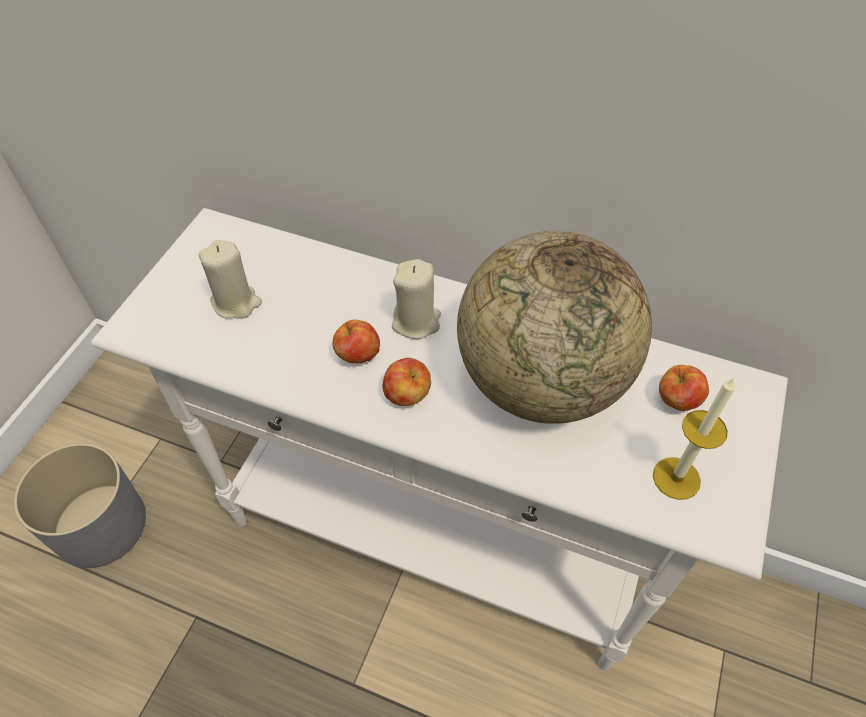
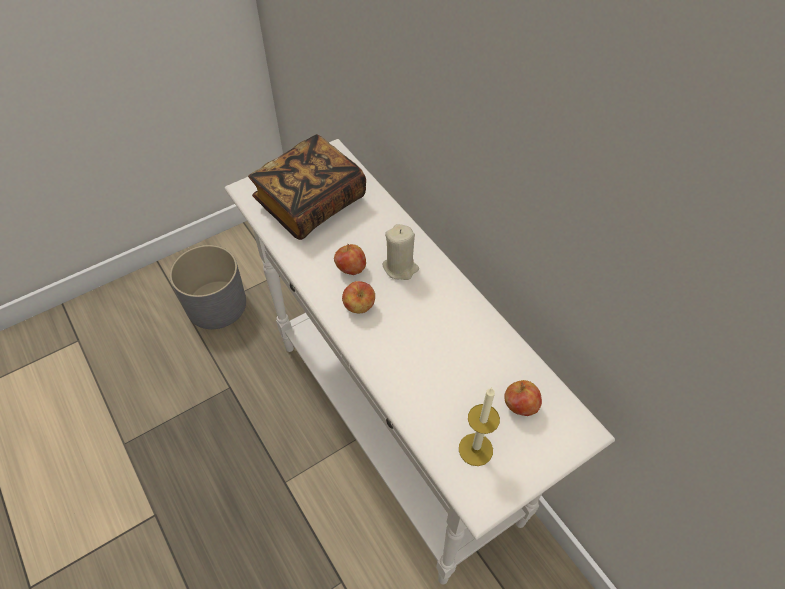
camera: 35 degrees right, 0 degrees up
(236, 302) = (311, 203): beige candle -> book
(540, 381) = (443, 344): globe -> none

